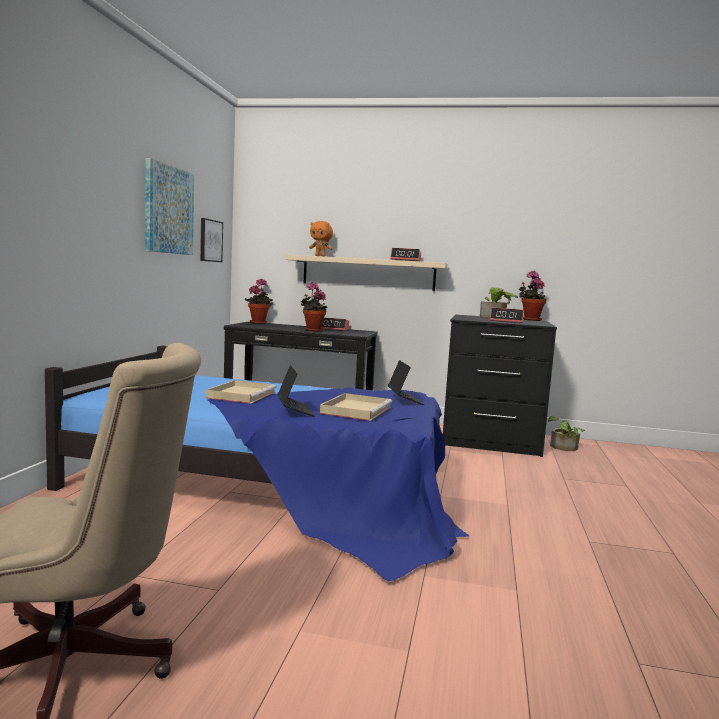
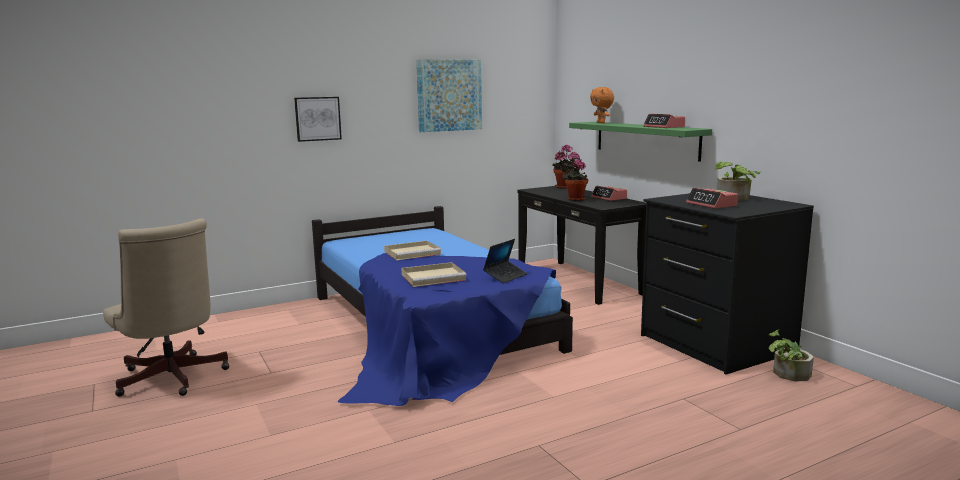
camera: 50 degrees right, 5 degrees up
(210, 240) = (514, 112): picture -> picture (317, 118)
(295, 411) = (395, 270): laptop -> none
(368, 273) = (645, 140): beige shelf -> green shelf
(530, 320) = (783, 203): potted plant -> none

